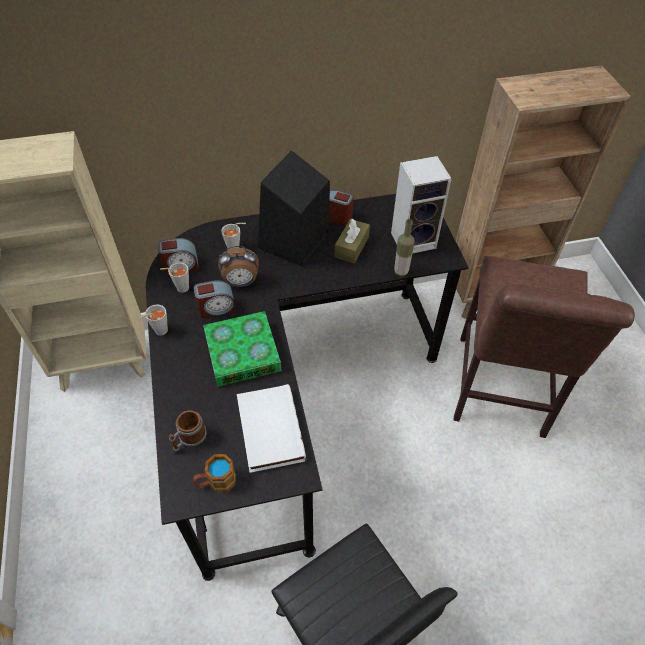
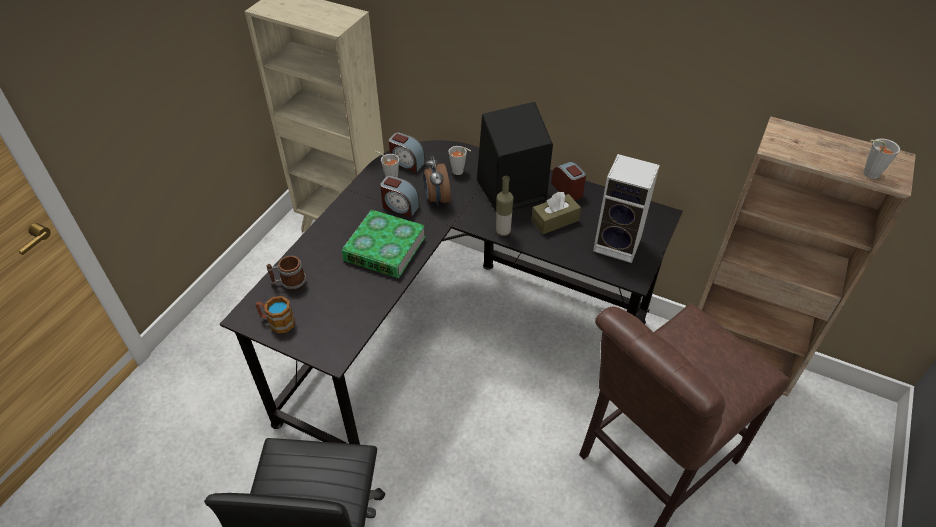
camera: 40 degrees right, 5 degrees down
(158, 331) = (344, 199): grey cup -> grey cup (867, 173)
(241, 283) = (436, 199): alarm clock -> alarm clock turned 45 degrees clockwise
(268, 430) = (346, 312): white book -> none
(401, 271) = (577, 263): bottle -> bottle (503, 231)

